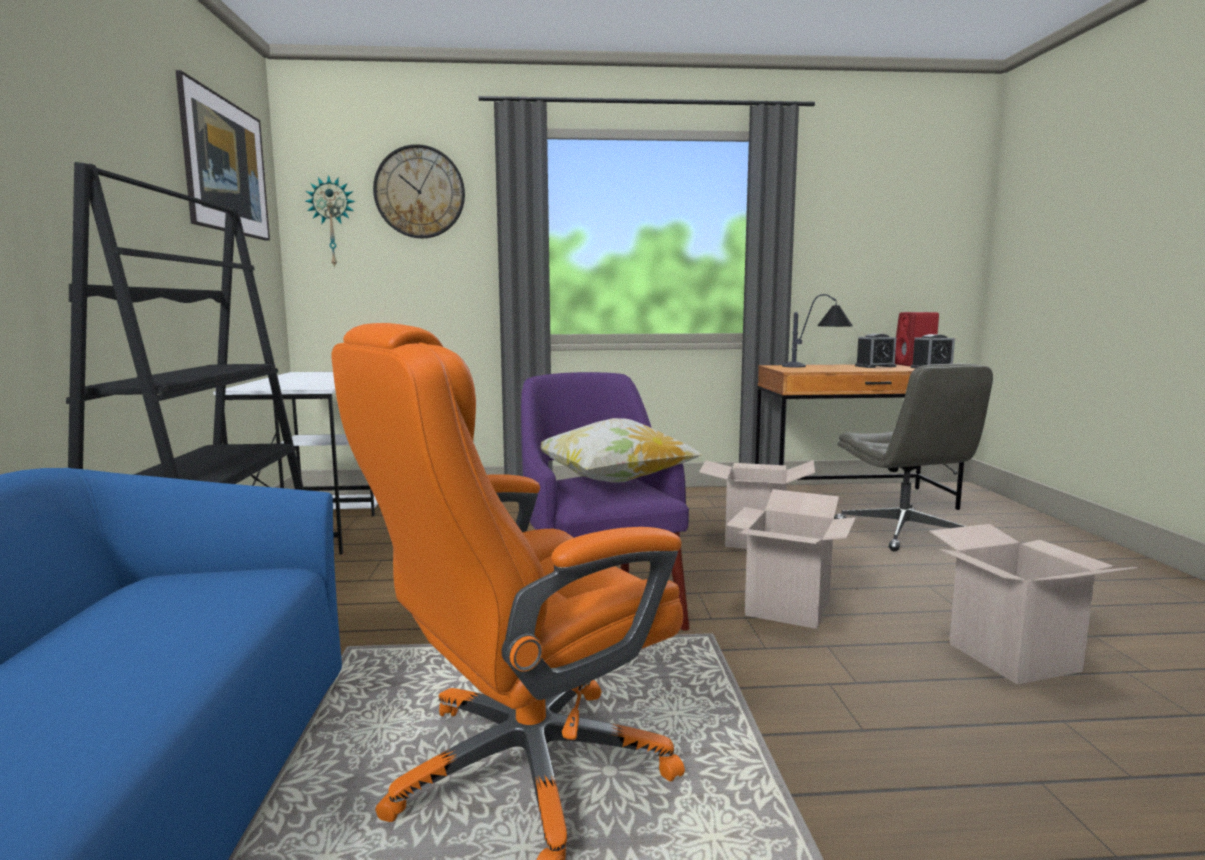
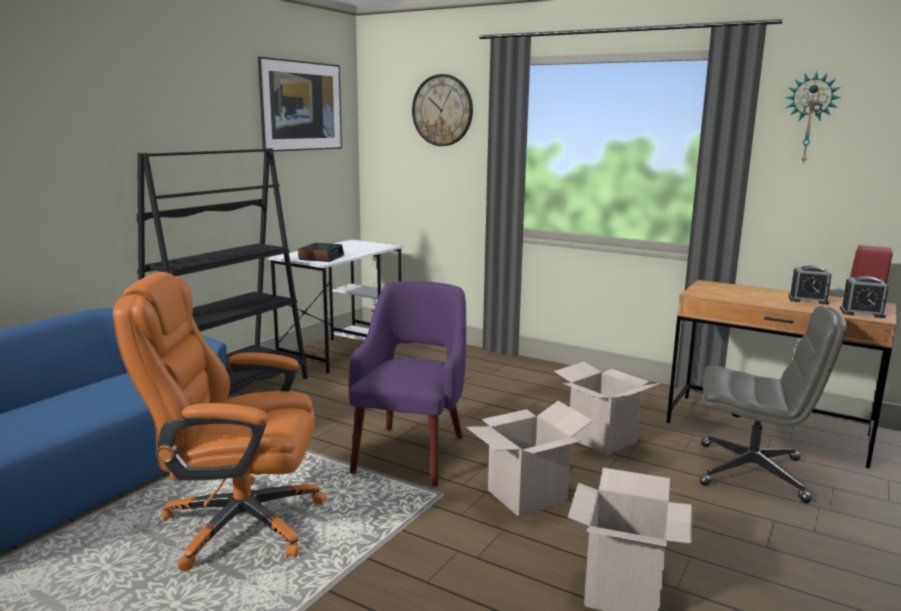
camera: 35 degrees right, 5 degrees up
(303, 385) = (321, 257): none -> alarm clock
(332, 222) = (388, 132): wall clock -> wall clock (810, 118)
(614, 482) = (418, 368): pillow -> none
(818, 367) = (741, 292): table lamp -> none
(904, 533) = (753, 472): grey office chair -> grey office chair turned 90 degrees counterclockwise

